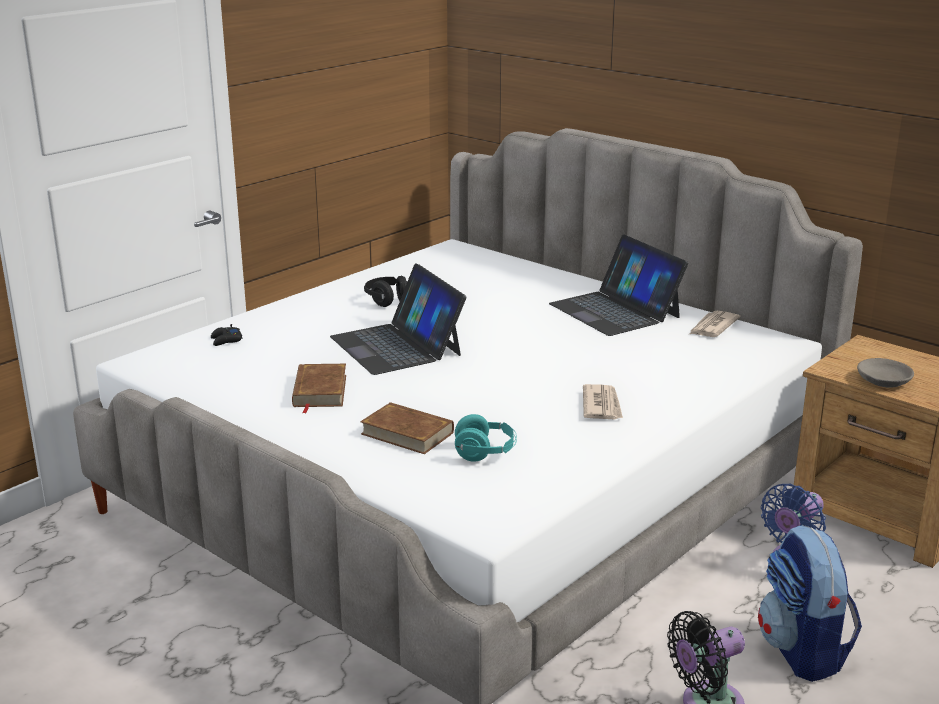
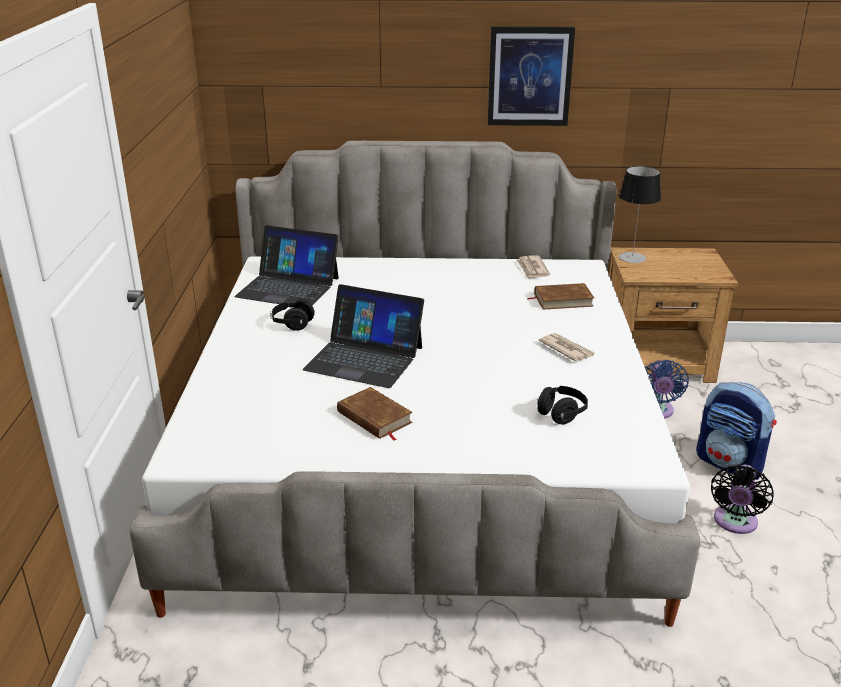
camera: 40 degrees left, 5 degrees up
(226, 340) = (223, 406): black game controller -> none
(407, 433) = (491, 422): brown book -> brown book (563, 300)
(485, 453) = (561, 414): turquoise headphones -> black headphones
(615, 310) = (458, 277): laptop -> laptop (288, 287)
(771, 79) = (529, 76): none -> picture
(865, 352) = (632, 257): none -> table lamp
(883, 381) = (670, 273): grey bowl -> none

